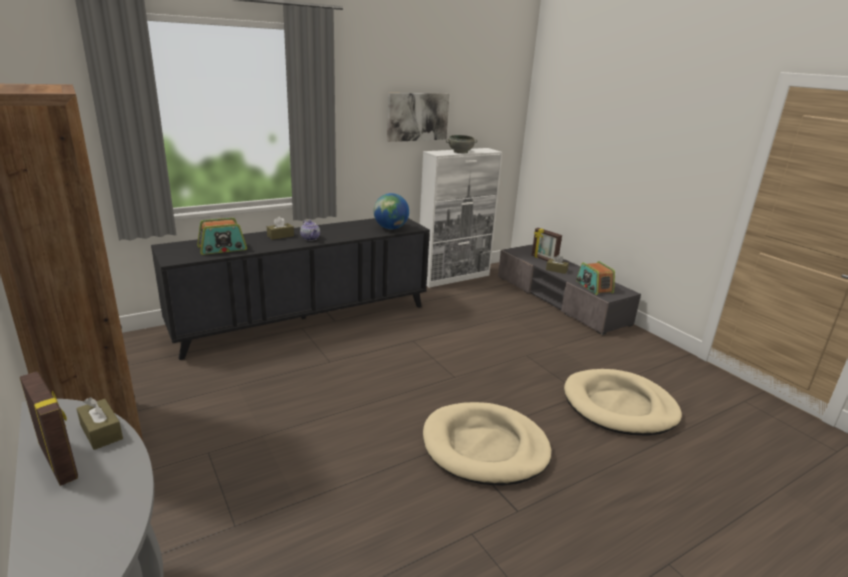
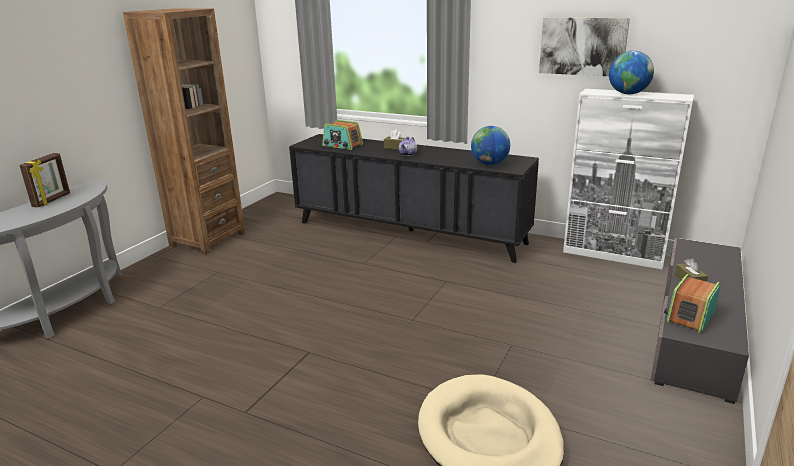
camera: 60 degrees right, 0 degrees up
(101, 432) = (79, 198): brown tissue box -> none
(460, 152) = (628, 94): grey bowl -> globe
(485, 447) = (318, 369): beige dog bed -> none
(544, 259) = (706, 266): picture frame -> none

